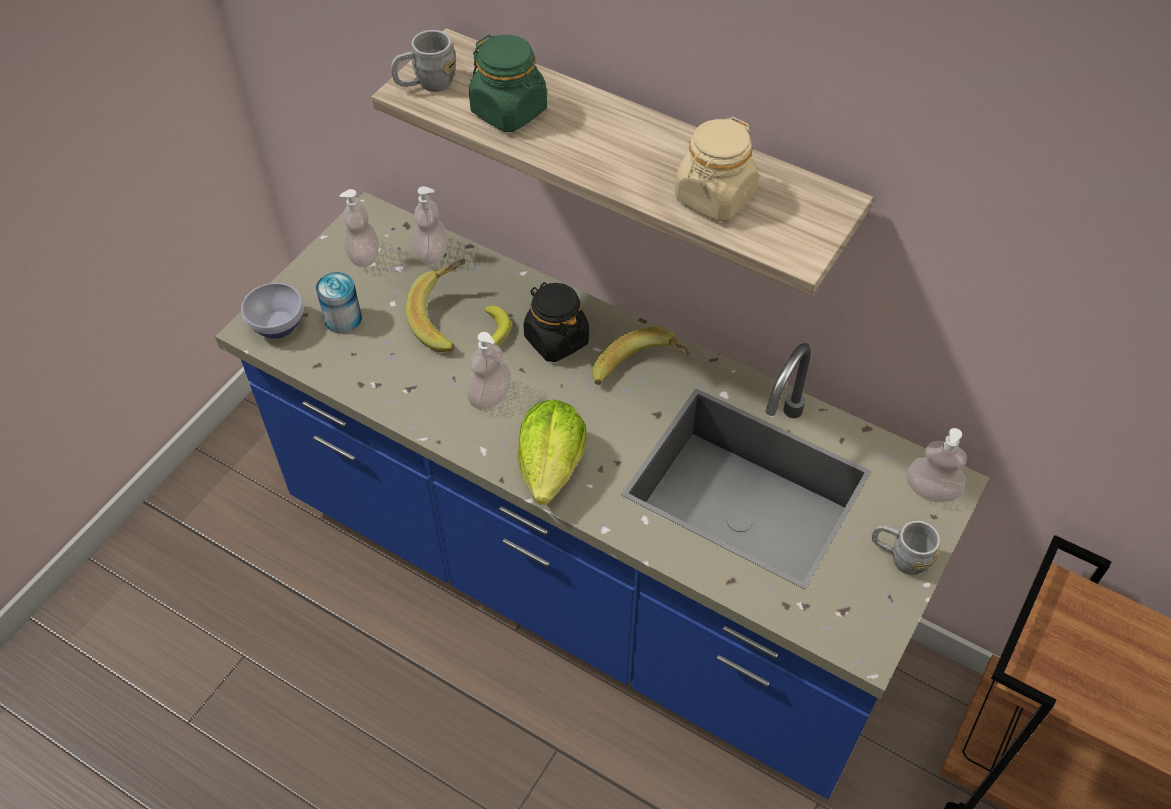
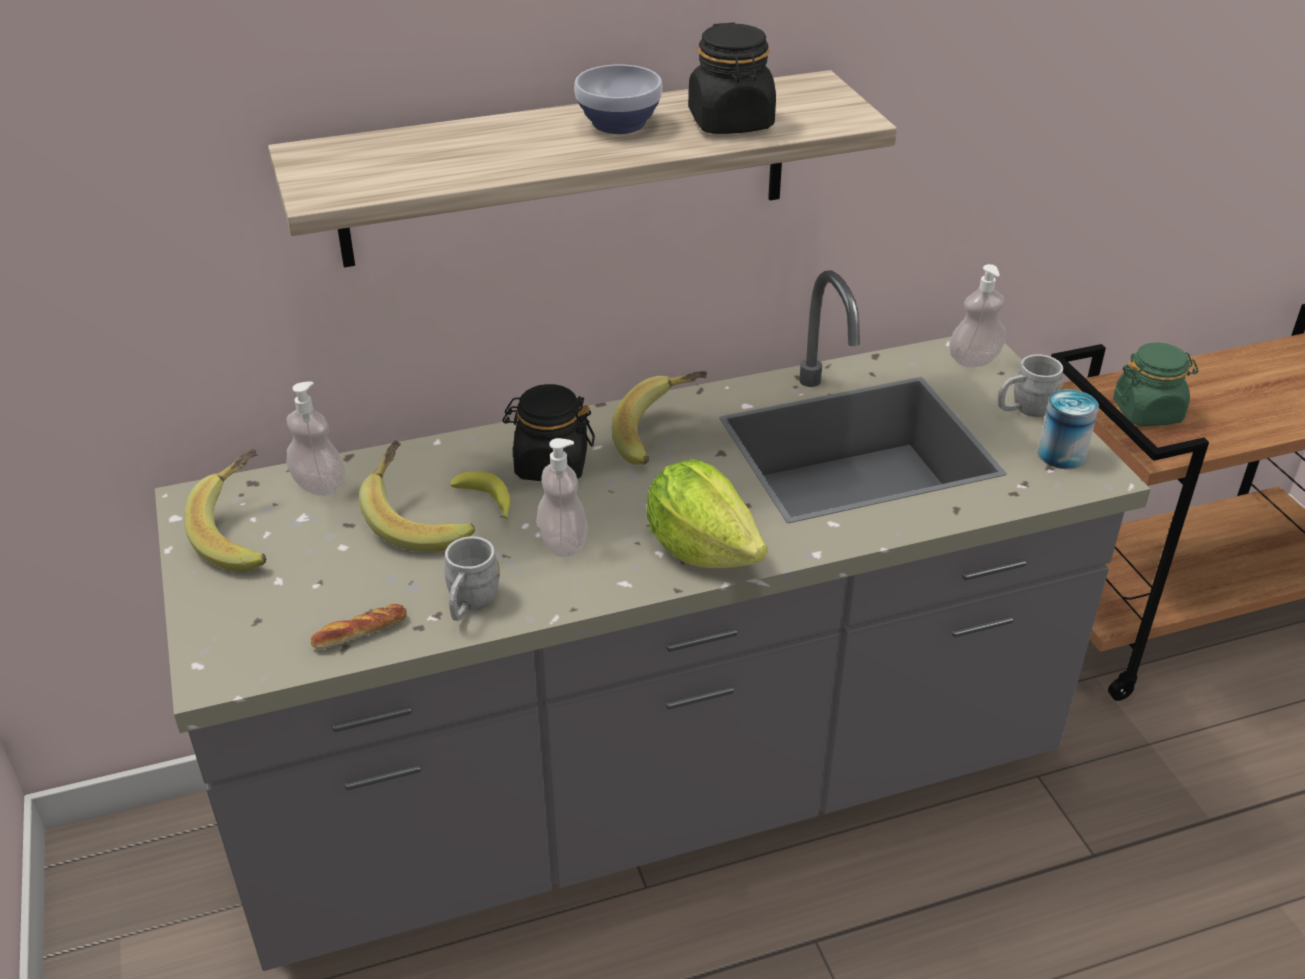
camera: 50 degrees left, 15 degrees down
(279, 326) = (242, 649): bowl -> bowl (621, 123)
(334, 363) = (360, 632): none -> bread
(343, 319) = (309, 594): can -> can (1061, 454)
(364, 256) = (245, 534): soap dispenser -> banana
(426, 84) = (331, 183): grey mug -> grey mug (470, 605)
(509, 111) = (453, 160): green jar -> green jar (1147, 412)
(585, 583) = (652, 793): blue counter -> grey counter
(714, 197) = (731, 122): beige jar -> black jar

